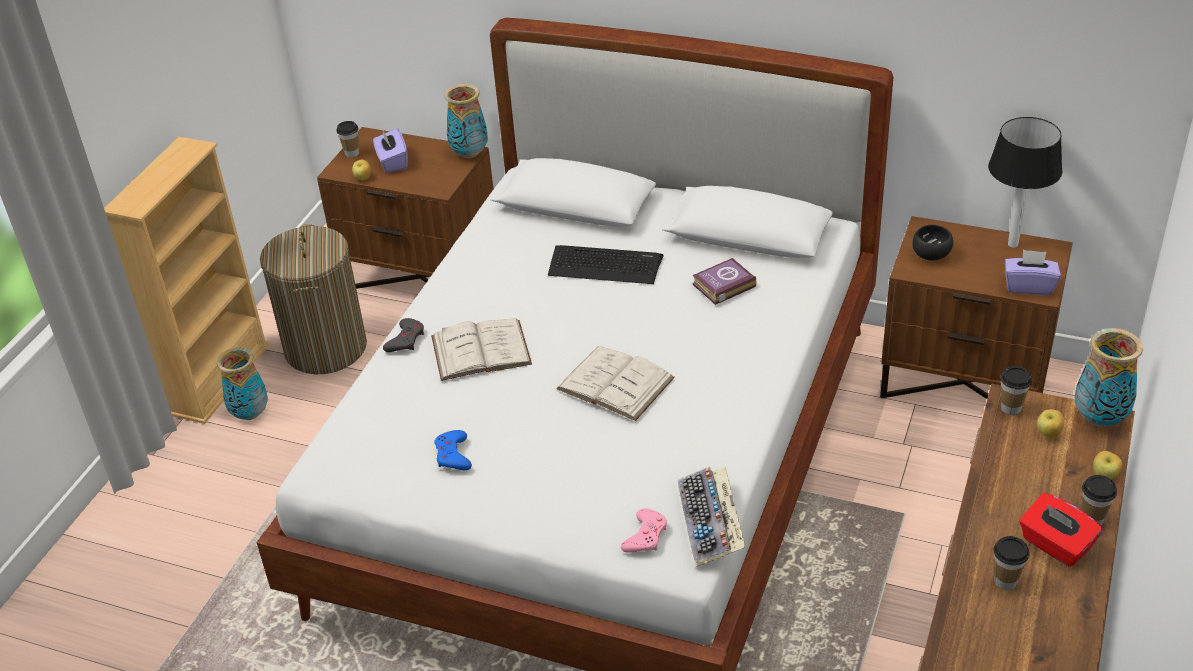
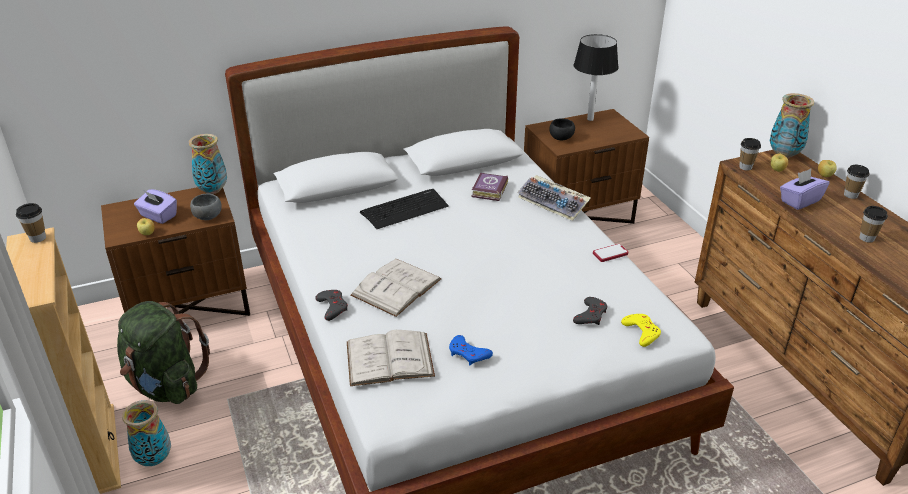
camera: 45 degrees left, 5 degrees down
(326, 348) = (166, 385): laundry basket -> green backpack
(352, 153) = (116, 223): cup -> cup (38, 238)
(432, 182) = (207, 216): none -> grey bowl
(615, 383) = (506, 264): white book -> white book (389, 359)
(622, 487) = (590, 315): none -> grey game controller
(645, 536) = (641, 332): pink game controller -> yellow game controller
(711, 524) = (663, 306): keyboard -> keyboard (554, 203)
(746, 433) = (610, 254): none -> phone
(1029, 286) = (624, 133): purple tissue box -> purple tissue box (799, 201)
(1055, 545) = (857, 213): red tissue box -> none

